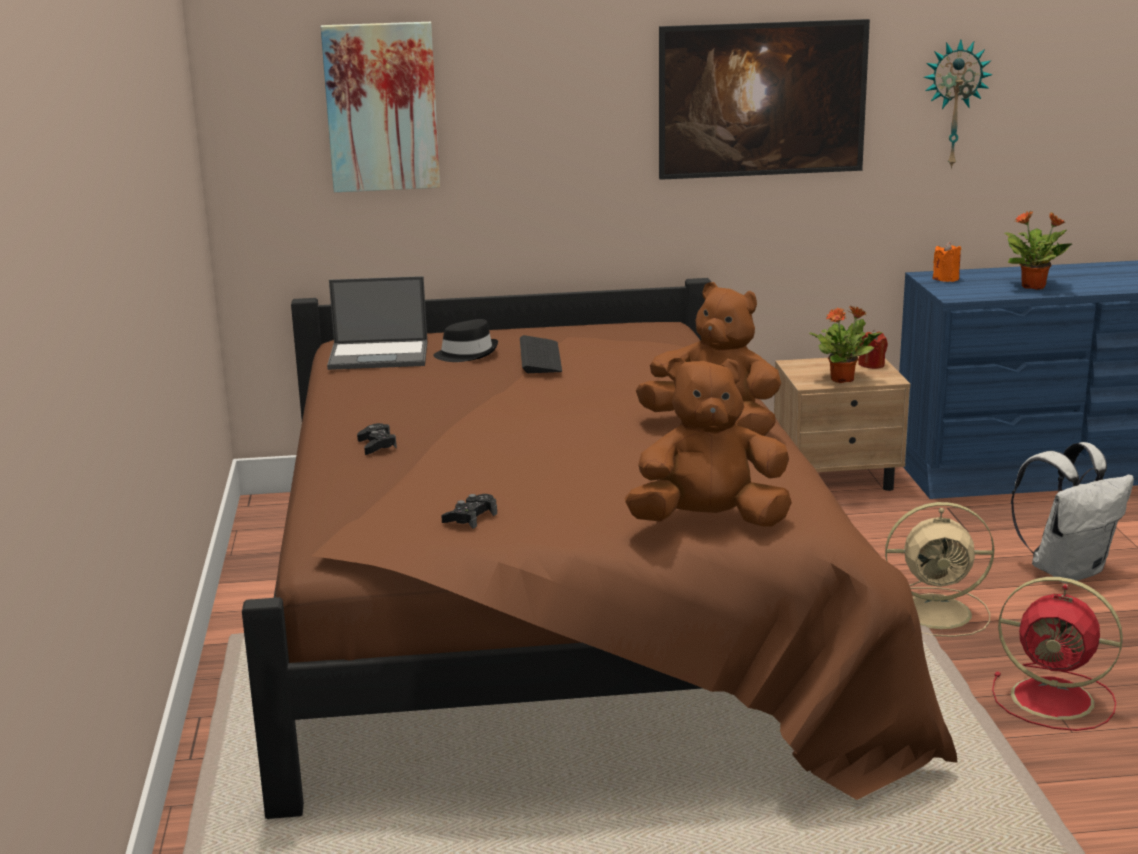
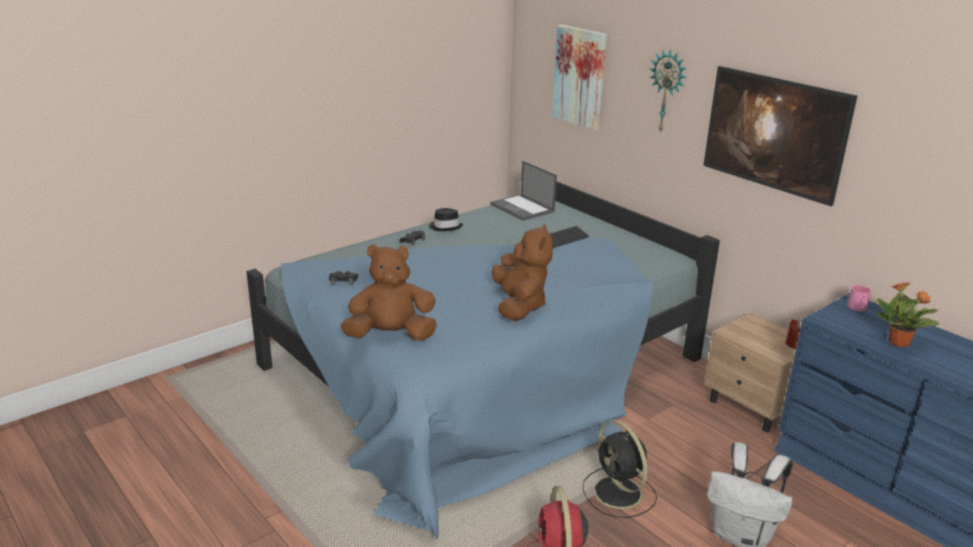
camera: 55 degrees right, 5 degrees up
(467, 354) = (552, 224): black hat -> black hat (445, 227)
(559, 614) = (483, 371): brown bed -> blue bed
(708, 522) = (391, 335): brown plush toy -> brown plush toy turned 60 degrees counterclockwise
(843, 379) = (752, 341): potted plant -> none
(938, 612) = (619, 494): beige fan -> black fan
(946, 279) = (858, 308): orange candle -> pink mug
(953, 104) = (913, 180): wall clock -> wall clock (667, 91)

